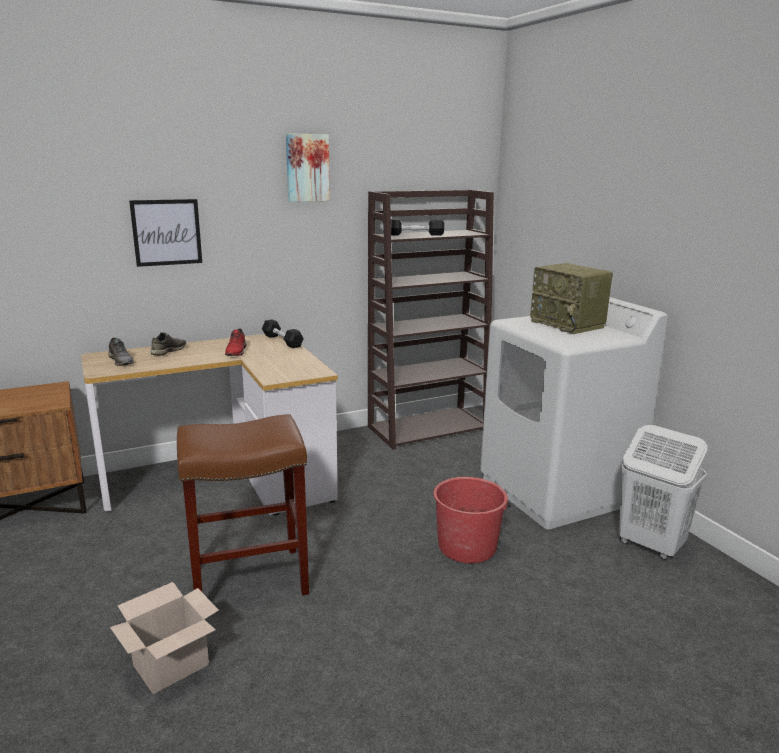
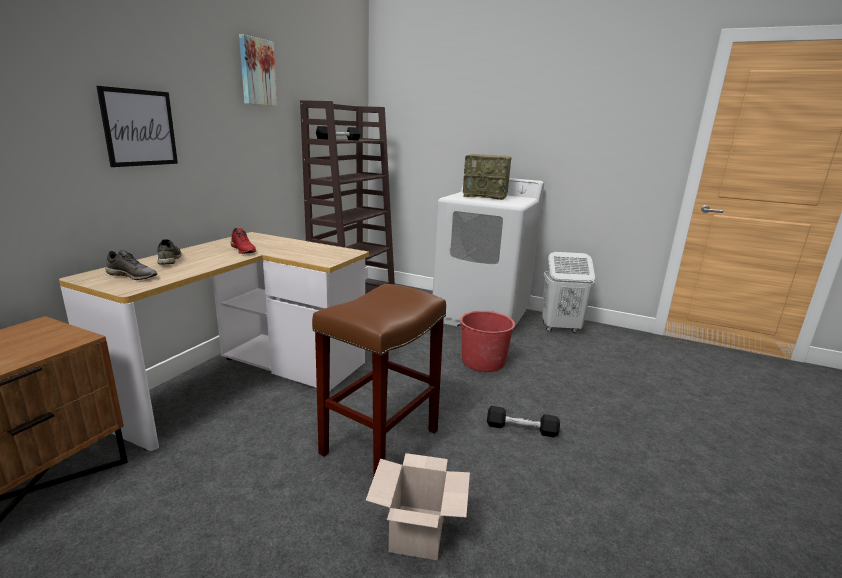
camera: 40 degrees left, 0 degrees up
(282, 341) = (266, 237): black dumbbell -> black dumbbell (521, 429)

